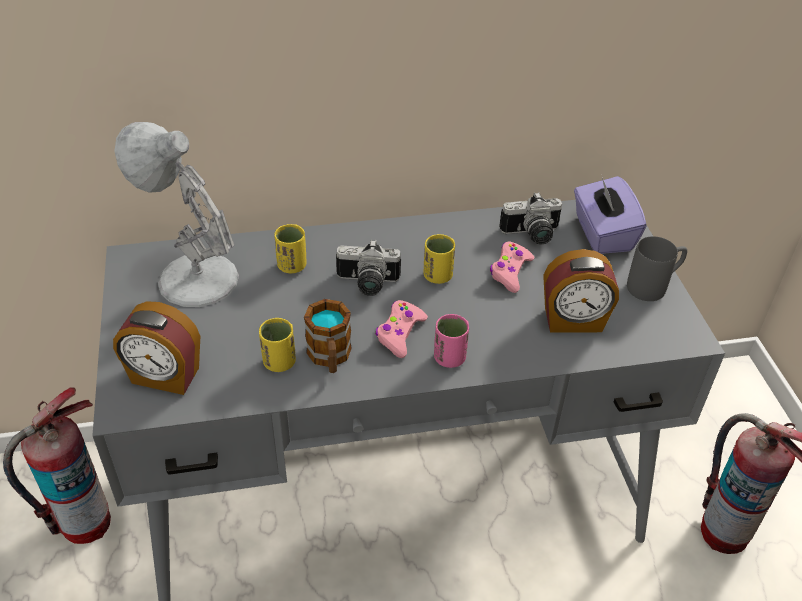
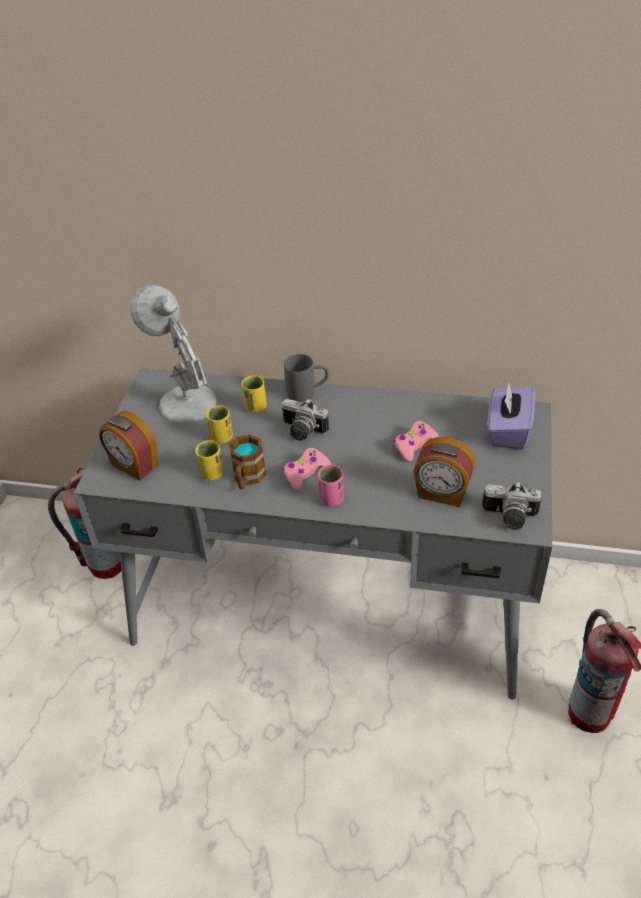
camera: 25 degrees right, 0 degrees up
(437, 276) = (357, 436): yellow cup -> yellow cup (221, 437)
(532, 235) = (449, 420): camera -> camera (509, 518)
(653, 286) = (525, 481): grey mug -> grey mug (307, 392)

